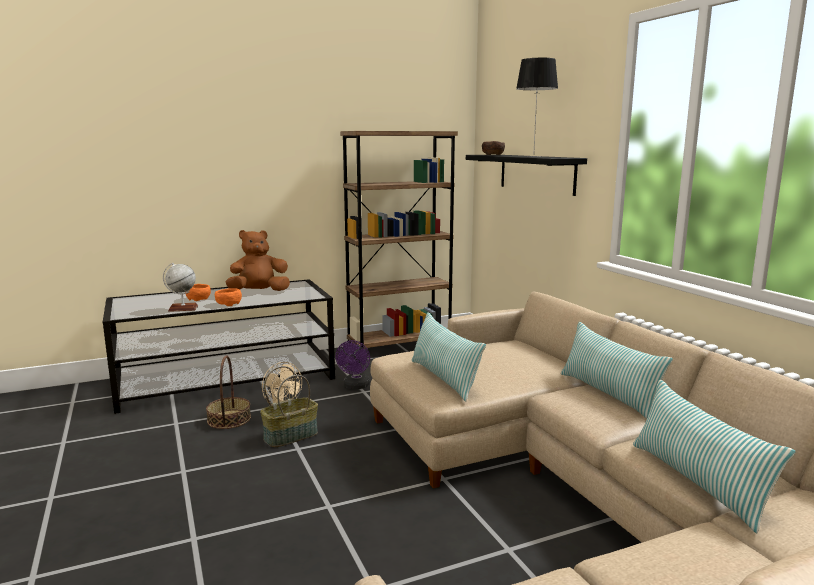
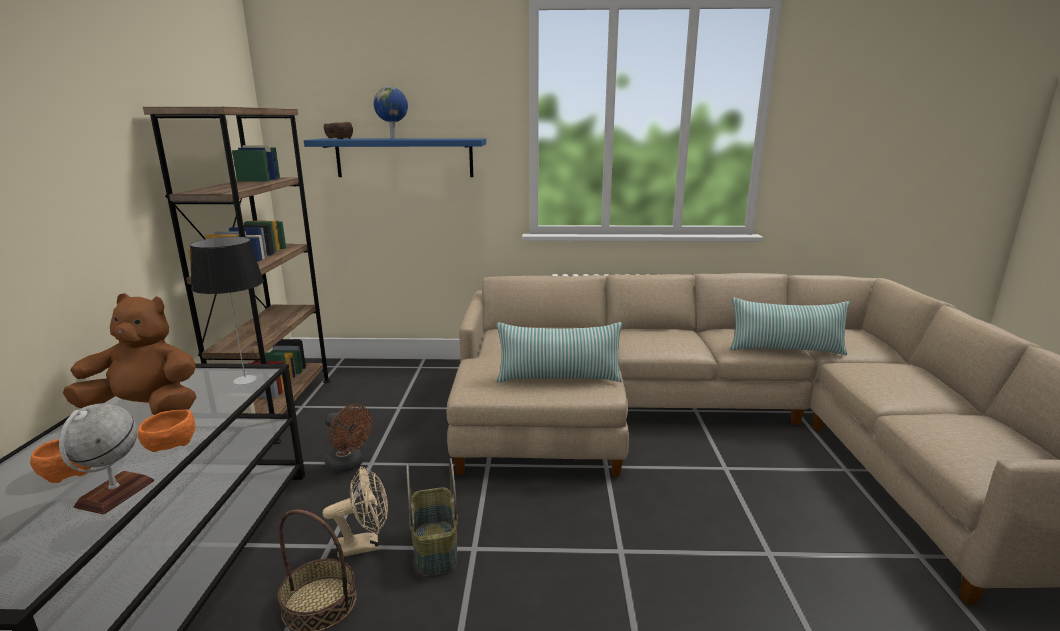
camera: 65 degrees left, 5 degrees up
(259, 292) = (146, 409): brown plush toy -> brown plush toy turned 90 degrees clockwise
(355, 386) = (349, 465): purple fan -> brown fan
(522, 155) = (394, 138): none -> globe
(533, 156) = (431, 139): table lamp -> table lamp (244, 380)
(536, 173) = (404, 157): black shelf -> blue shelf
(608, 393) = (644, 332): pillow -> none

